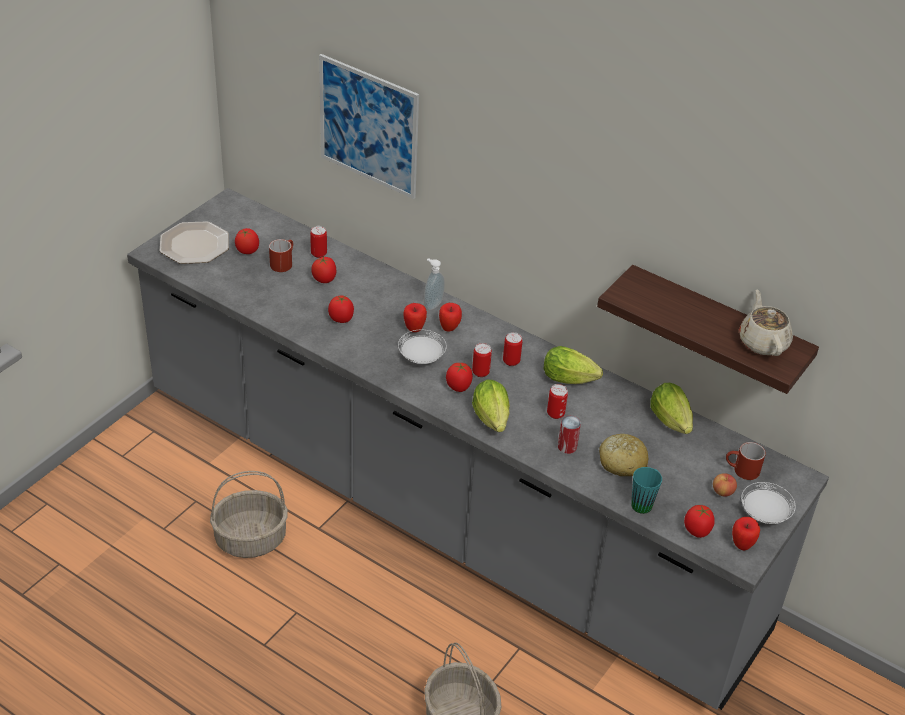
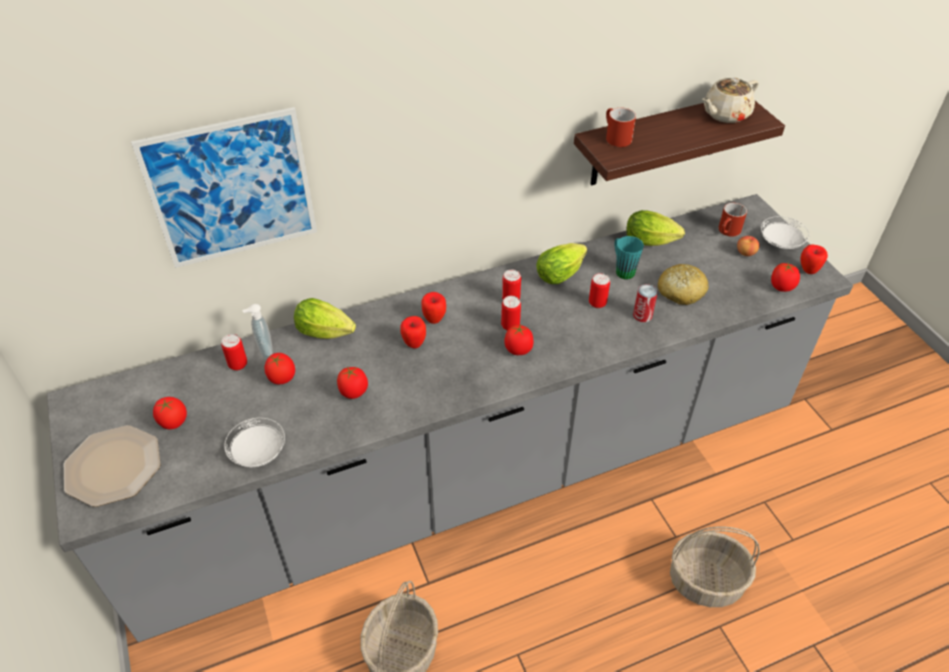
camera: 55 degrees left, 5 degrees up
(283, 262) = (223, 400): red mug -> red mug (615, 137)
(421, 357) = (458, 357): white plate -> white plate (258, 453)
(432, 304) = (391, 315): soap dispenser -> soap dispenser (264, 351)
(492, 421) = (580, 348): lettuce -> lettuce (328, 333)
(644, 502) = (734, 301): turquoise mug -> turquoise mug (622, 269)
(763, 342) = (725, 114): beige teapot -> beige teapot turned 60 degrees counterclockwise

